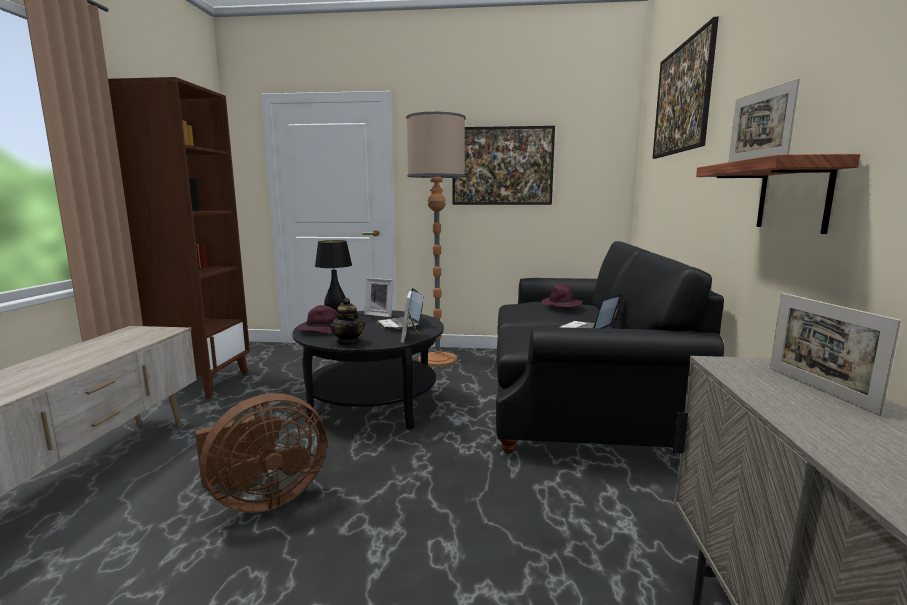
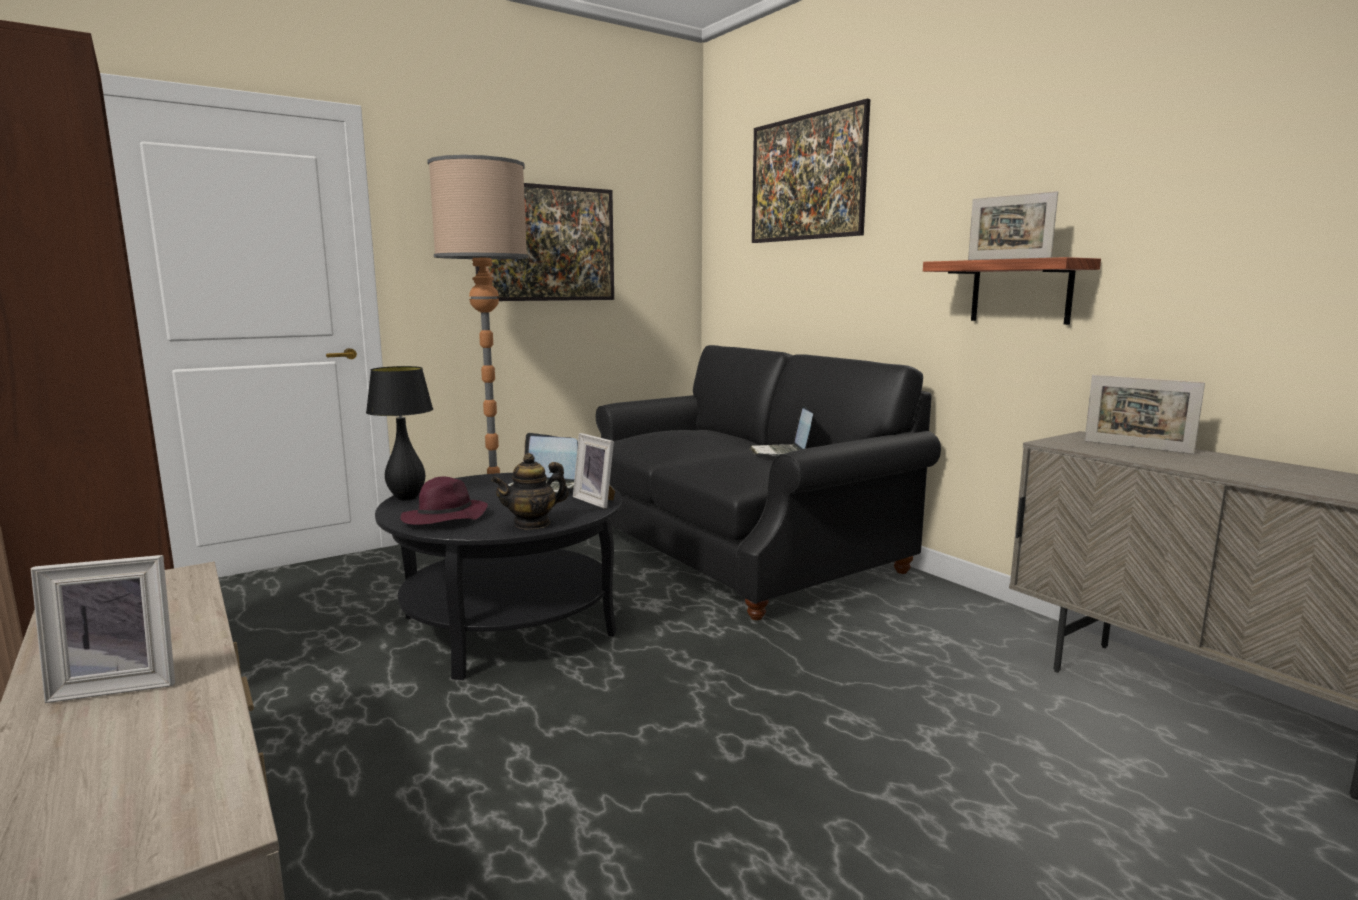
camera: 40 degrees left, 0 degrees up
(263, 499) = (575, 778): brown fan -> none
(348, 342) = (532, 524): teapot -> teapot turned 120 degrees clockwise
(380, 314) = (472, 483): picture frame -> picture frame (119, 683)
(561, 305) = (689, 432): purple hat -> none

